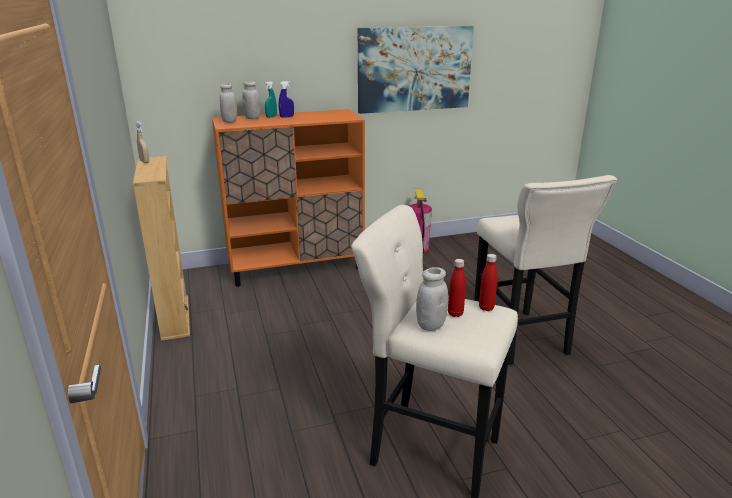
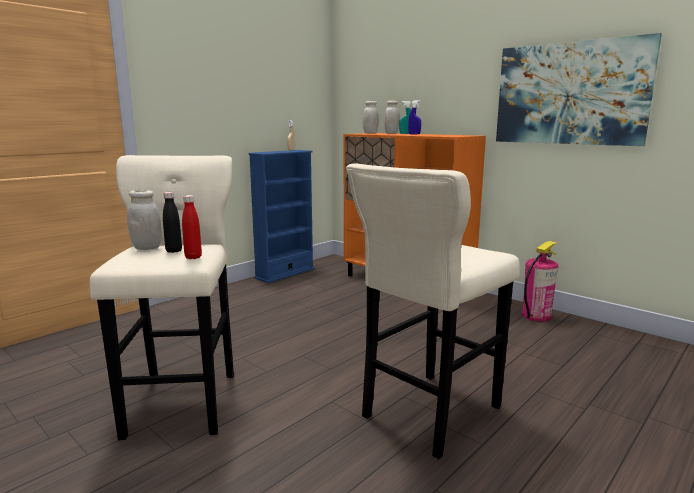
camera: 60 degrees right, 10 degrees down
(175, 318) = (285, 273): beige bookcase -> blue bookcase
(455, 313) = (174, 251): red bottle -> black bottle

